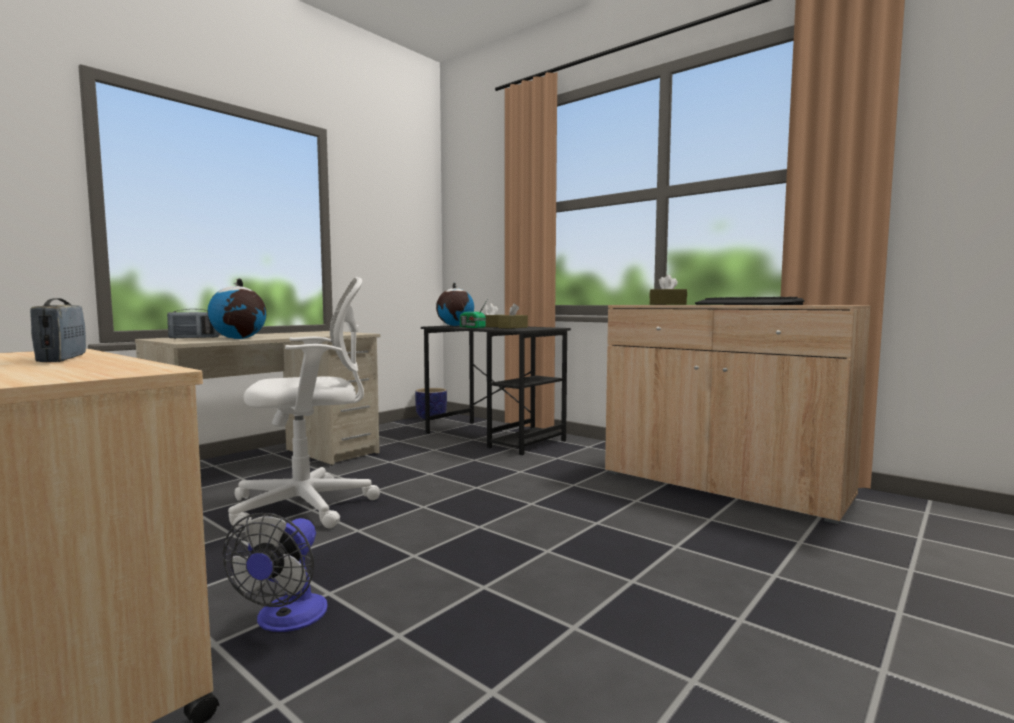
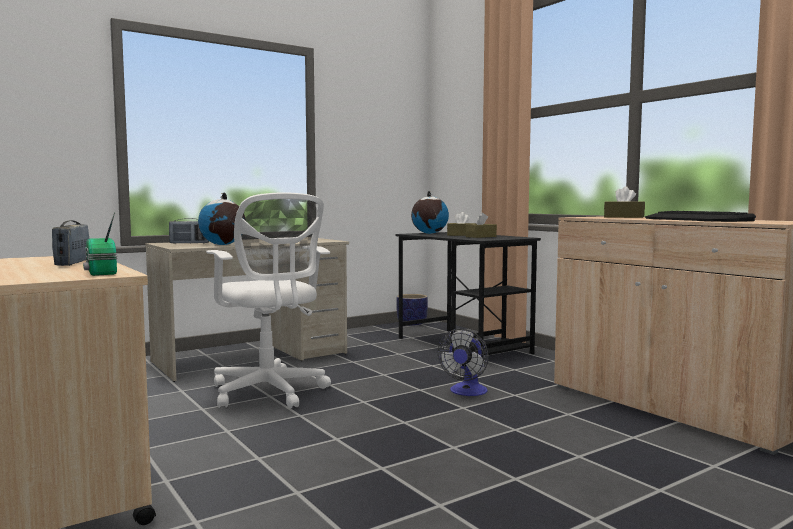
camera: 15 degrees right, 0 degrees up
(286, 620) = (220, 472): fan -> fan (466, 392)
(310, 506) = (269, 393): white office chair -> white office chair turned 60 degrees clockwise
(472, 327) = (441, 236): radio -> radio (100, 272)

